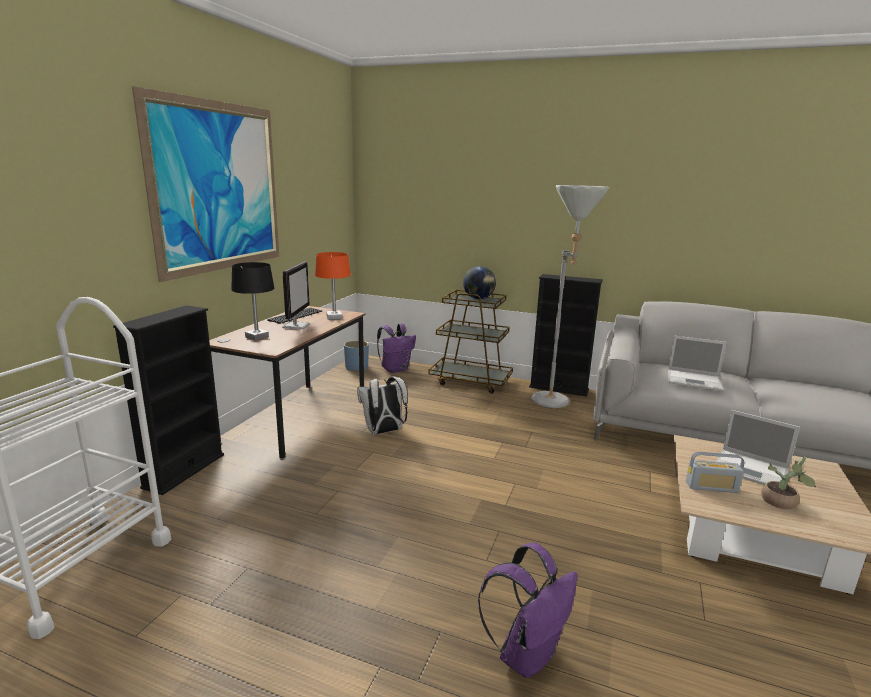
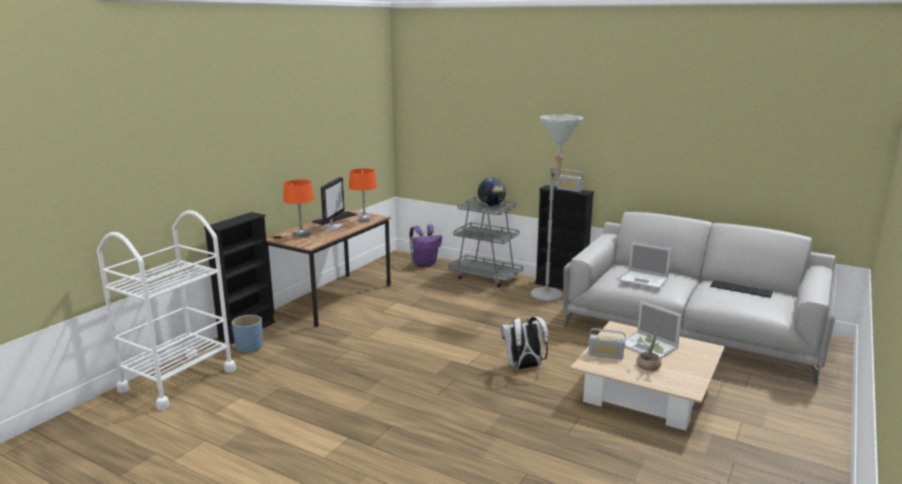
camera: 10 degrees right, 0 degrees up
(219, 187) = (276, 125): picture -> none
(257, 337) = (301, 235): black table lamp -> orange table lamp
(357, 367) = (392, 261): blue planter -> blue planter (249, 347)
(383, 432) = (397, 312): white backpack -> white backpack (524, 367)
(471, 381) = (486, 276): brown cart -> grey cart
(527, 653) = (439, 439): purple backpack -> none
(574, 278) = (569, 190): none -> radio
(810, 387) = (741, 289): none -> keyboard

